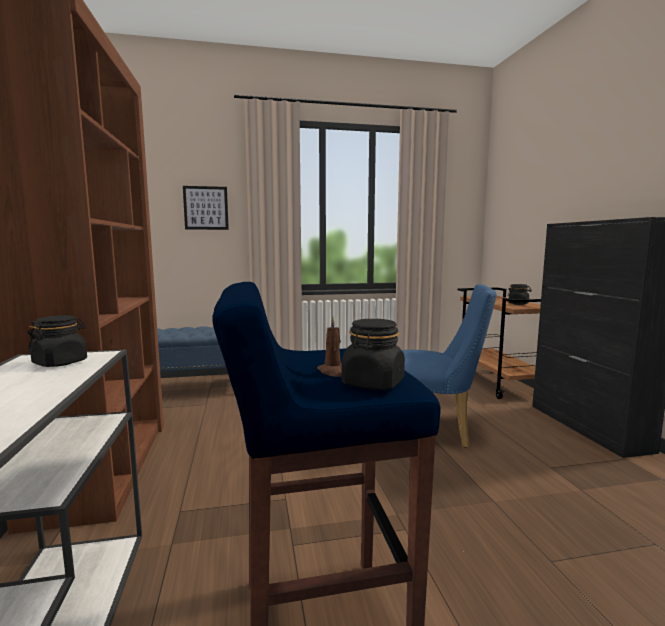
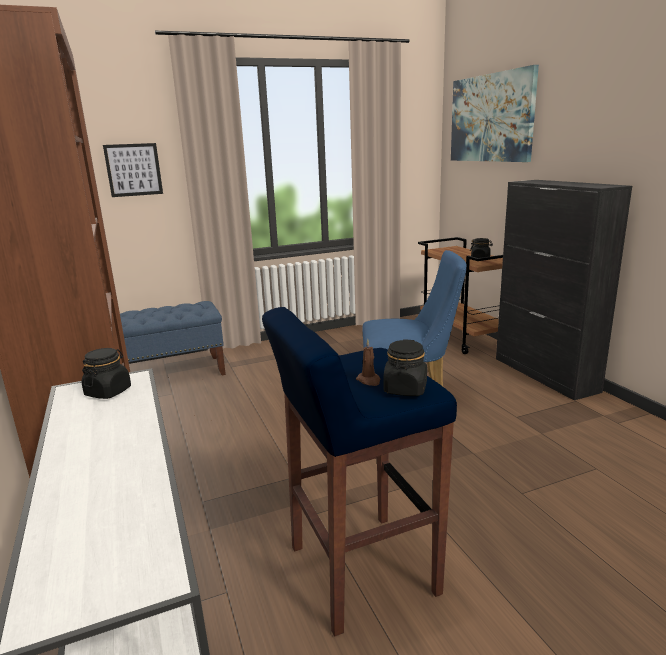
camera: 10 degrees left, 10 degrees up
(532, 173) = (491, 118): none -> picture

